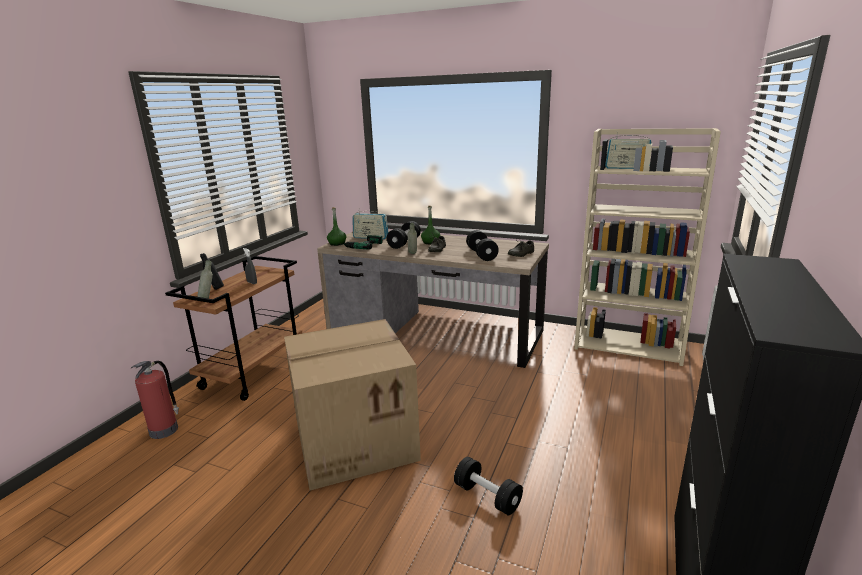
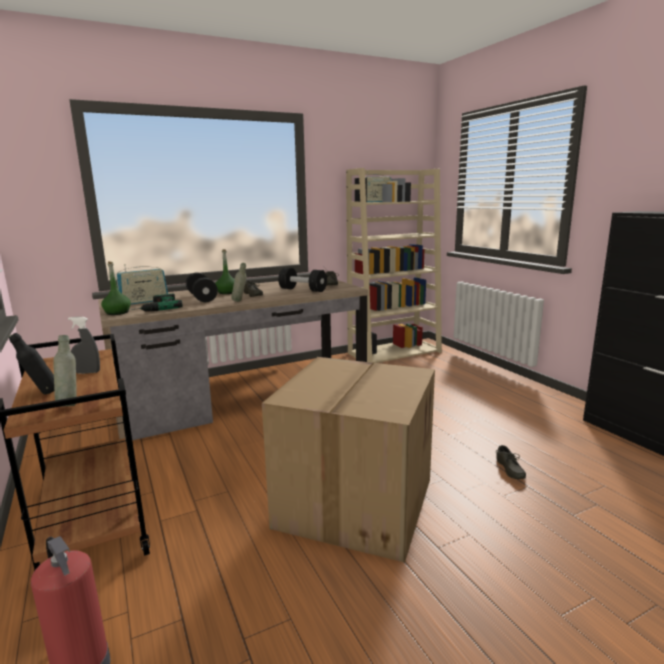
camera: 50 degrees left, 5 degrees down
(487, 496) = (508, 470): black dumbbell -> grey shoe

